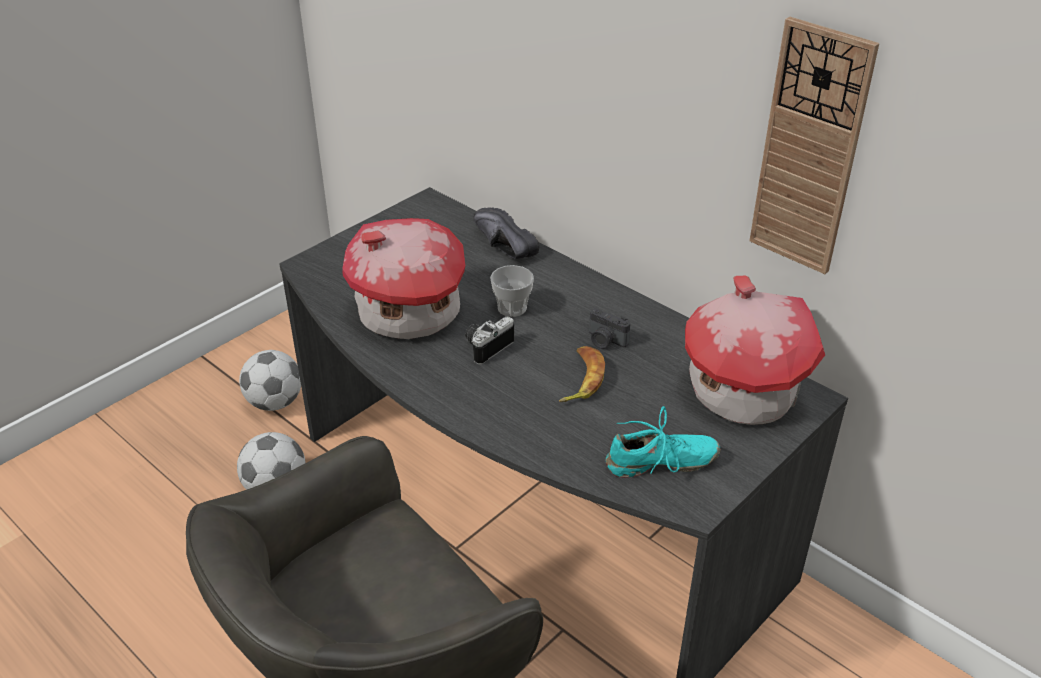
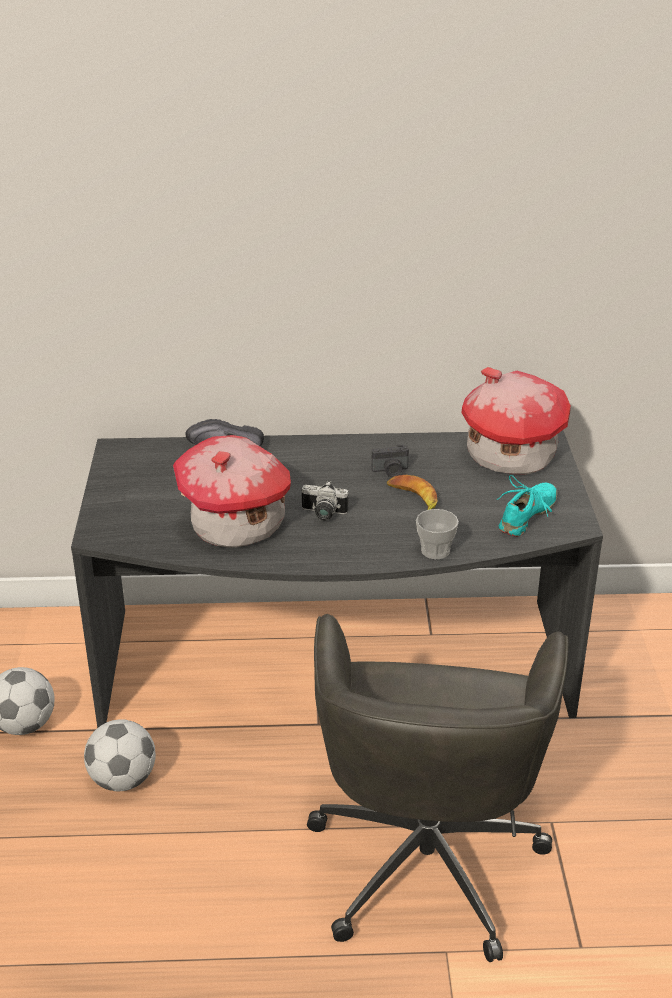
camera: 45 degrees left, 5 degrees down
(486, 346) = (323, 514): camera -> camera turned 75 degrees counterclockwise
(512, 308) = (300, 484): cup -> cup (435, 551)
(810, 150) = (502, 258): wall clock -> none

